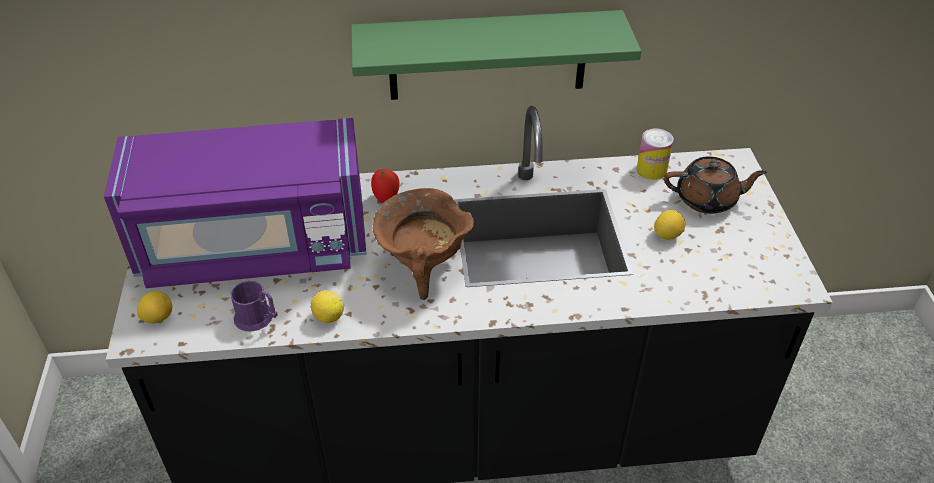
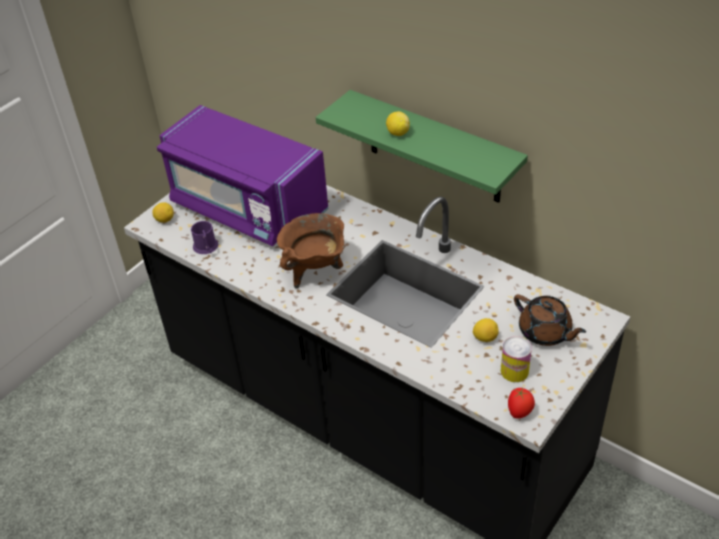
camera: 45 degrees right, 0 degrees up
(328, 317) = (239, 267): lemon -> lemon (398, 133)
(386, 198) = (345, 217): tomato -> tomato (519, 412)
(651, 170) = (533, 291): can -> can (514, 371)

